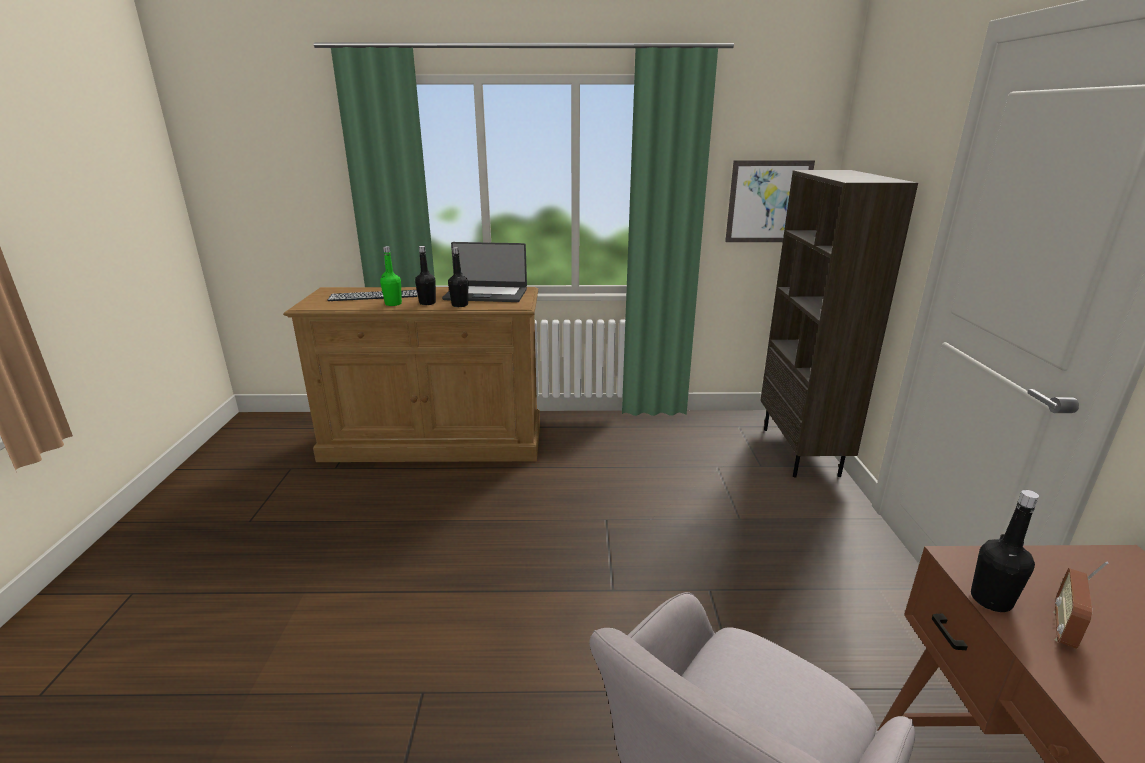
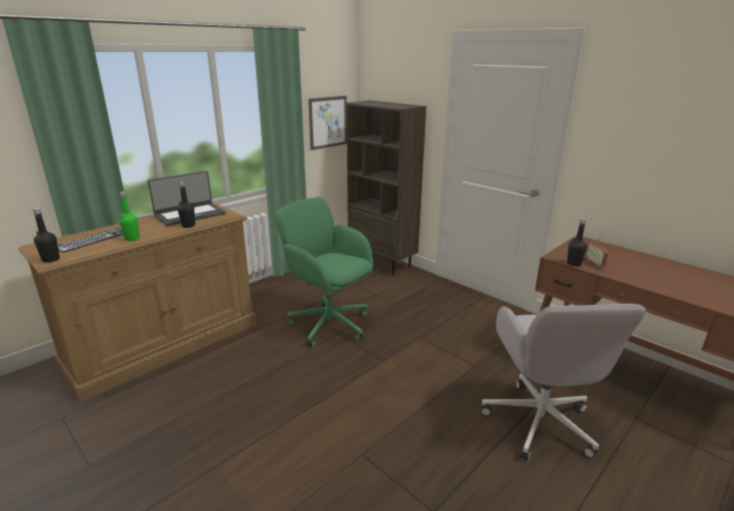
camera: 45 degrees left, 0 degrees up
(427, 303) = (159, 231): black bottle -> black bottle (51, 259)
(611, 502) = (329, 324): none -> green office chair

